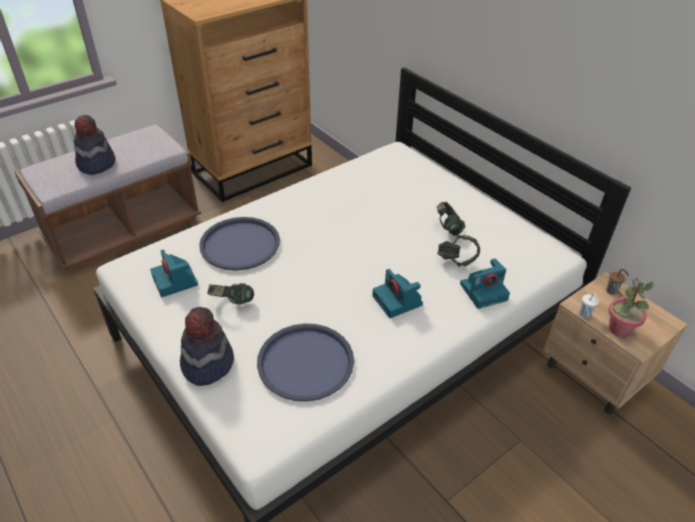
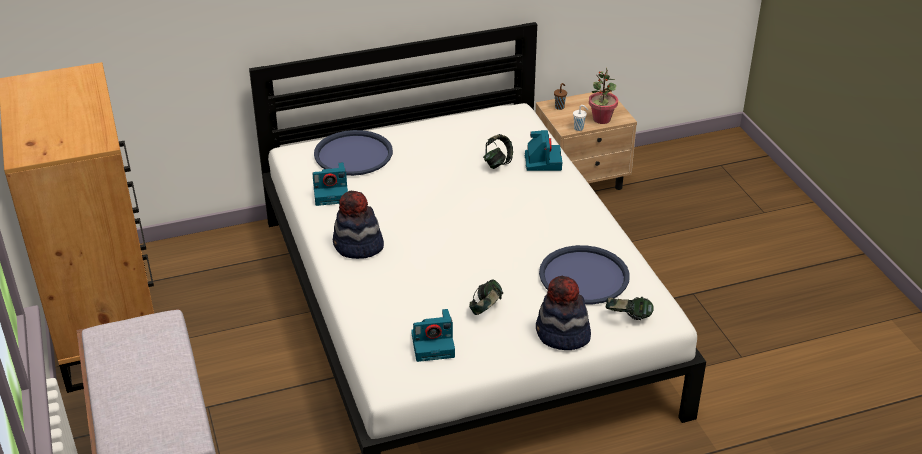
camera: 70 degrees left, 5 degrees down
(96, 164) = (156, 390): hat -> hat (358, 246)
(240, 244) = (397, 291): blue tray -> blue tray (353, 154)
(398, 301) = (532, 209): camera -> camera (332, 193)
(448, 228) = (449, 156): headphones -> headphones (628, 319)

